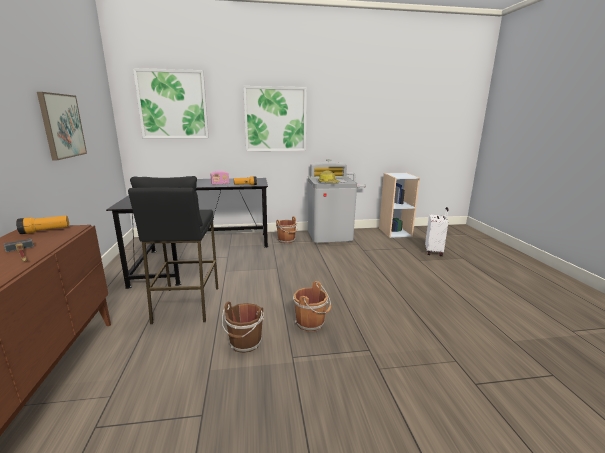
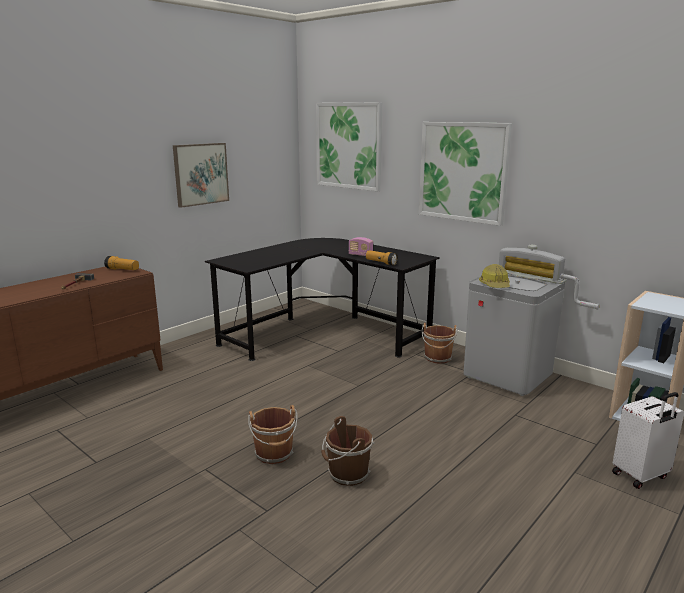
camera: 50 degrees right, 0 degrees up
(186, 304) = (224, 380): black stool -> none
(245, 343) = (199, 436): brown bucket -> brown bucket (347, 474)

